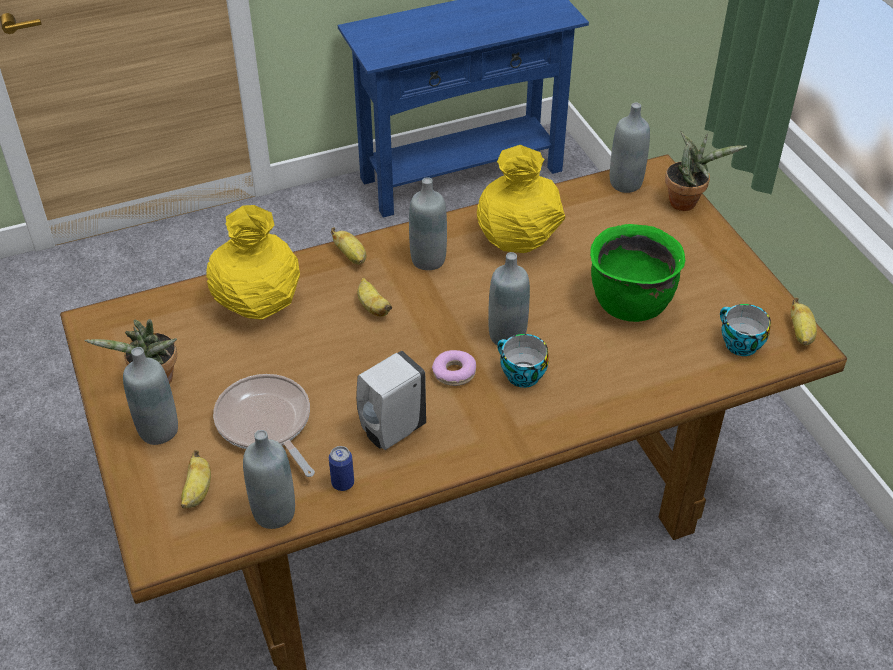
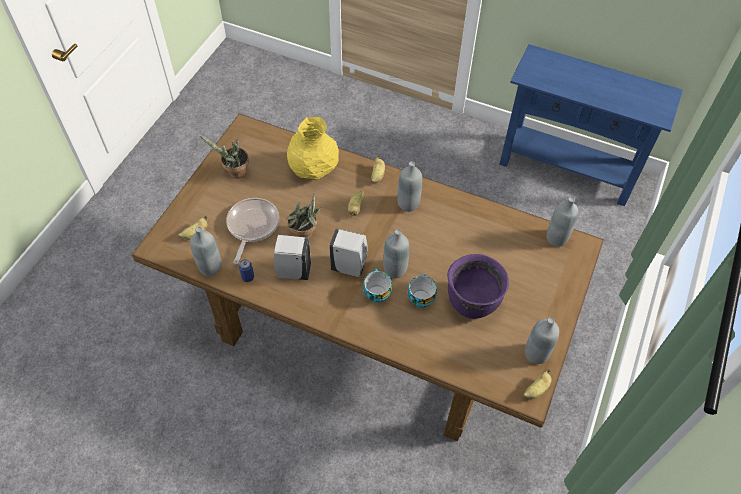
camera: 45 degrees right, 10 degrees up
(158, 430) = (212, 195): grey bottle -> grey bottle (536, 354)
(454, 373) = (350, 267): donut -> white soap dispenser
(519, 238) = (463, 226): yellow vase -> none
(629, 303) = (472, 301): green cooking pot -> purple cooking pot
(686, 202) = (575, 273): potted plant -> potted plant (305, 235)
(738, 344) = (497, 366): cup -> cup (420, 297)

